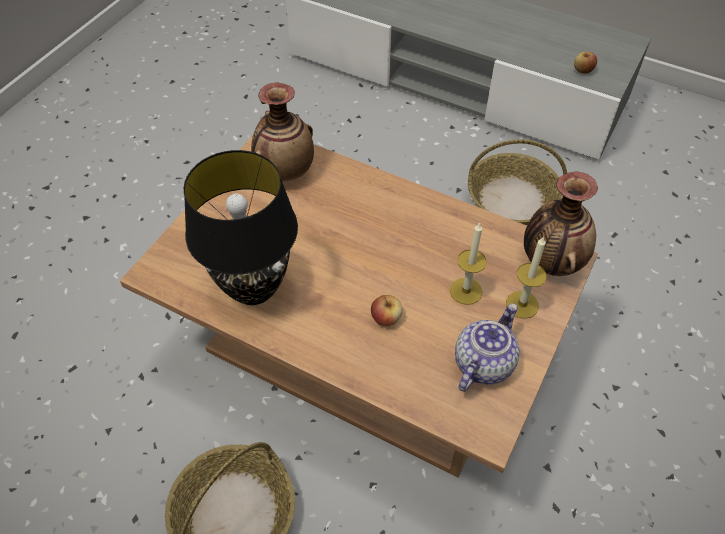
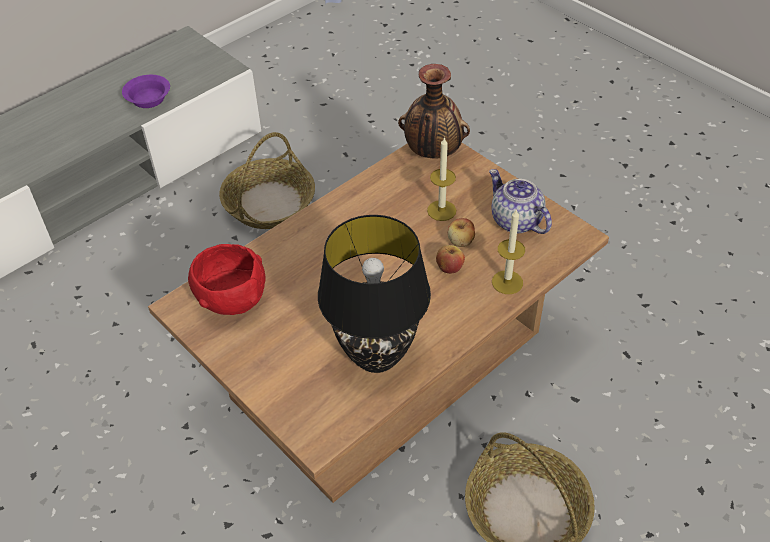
camera: 70 degrees left, 5 degrees down
(285, 171) = (232, 301): vase -> red bowl
(522, 304) = (468, 182): candle -> candle (507, 282)
(530, 51) = (147, 100): none -> purple bowl
(582, 70) = (199, 77): apple -> apple (460, 242)

